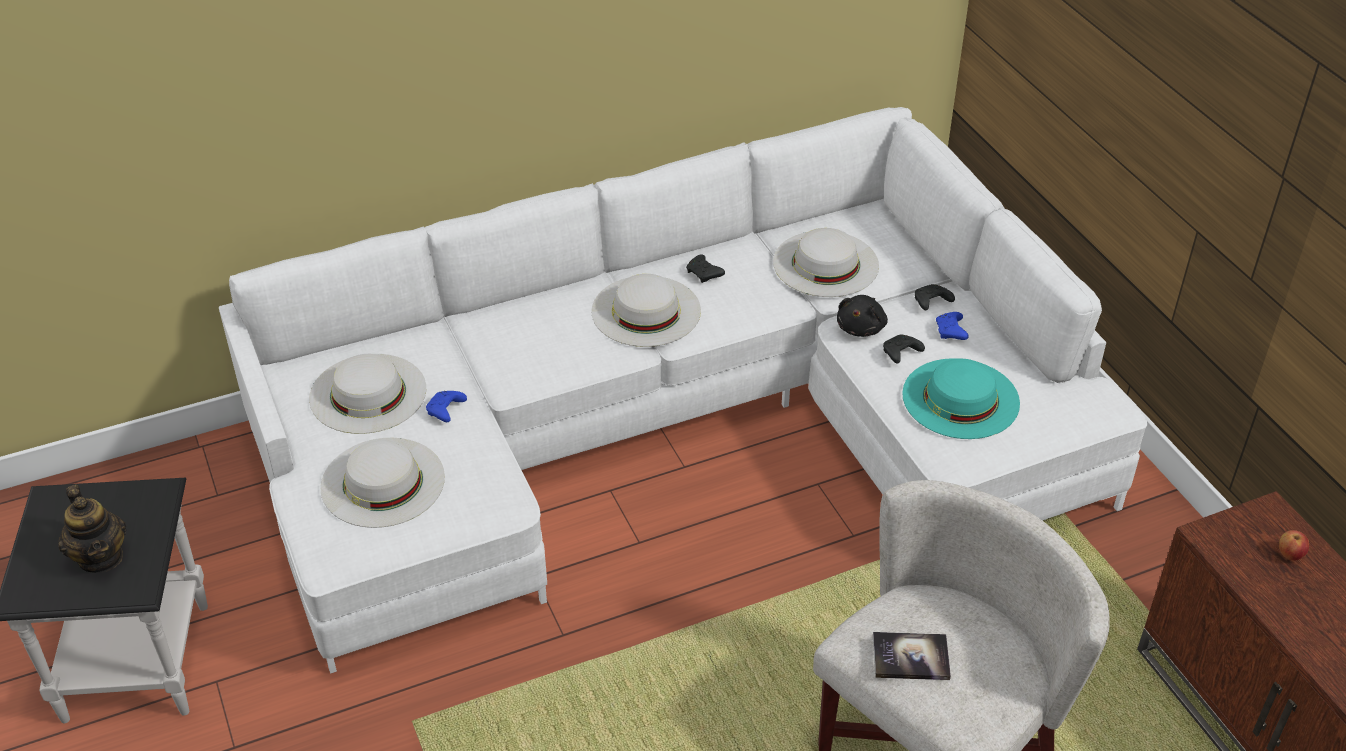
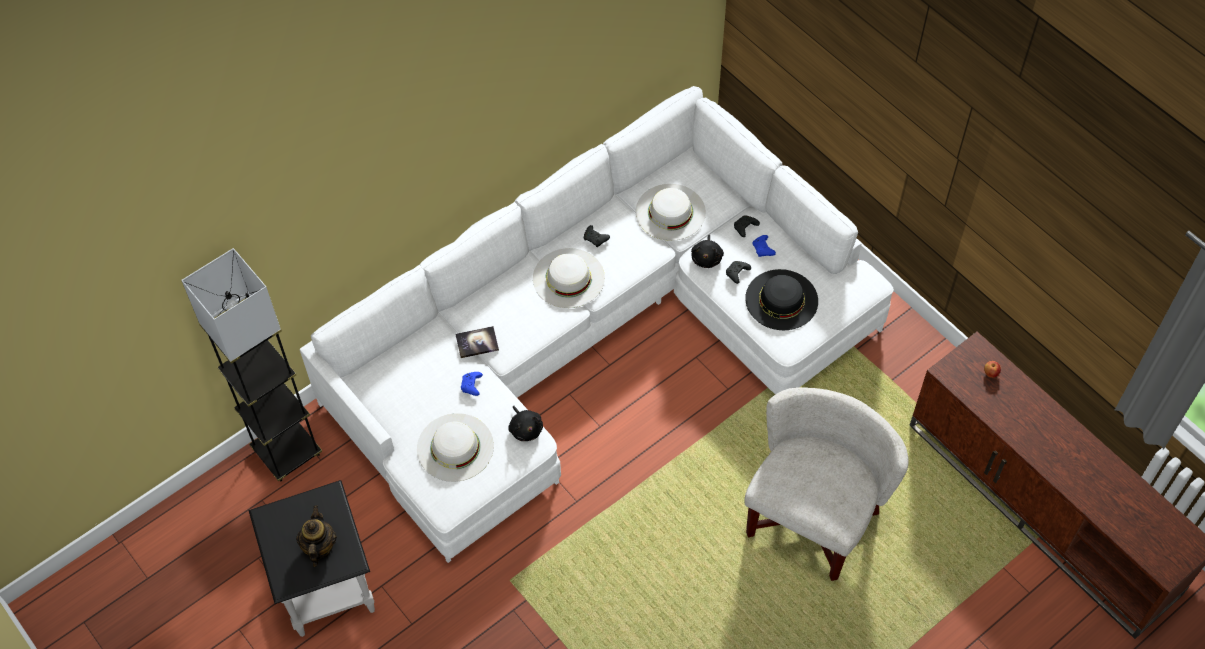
camera: 15 degrees left, 15 degrees up
(101, 557) = (319, 547): teapot -> teapot turned 135 degrees counterclockwise
(177, 475) = (287, 452): none -> grey floor lamp
(368, 393) = (417, 385): white hat -> none
(500, 482) = (525, 429): none -> black plush toy
(910, 657) = (800, 489): book -> book (477, 343)
(960, 398) = (781, 300): turquoise hat -> black hat

